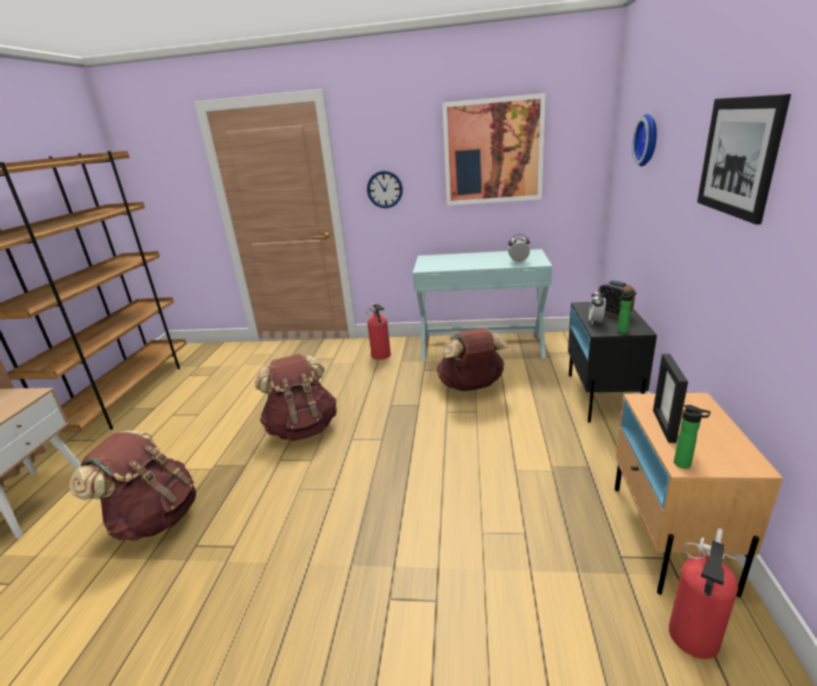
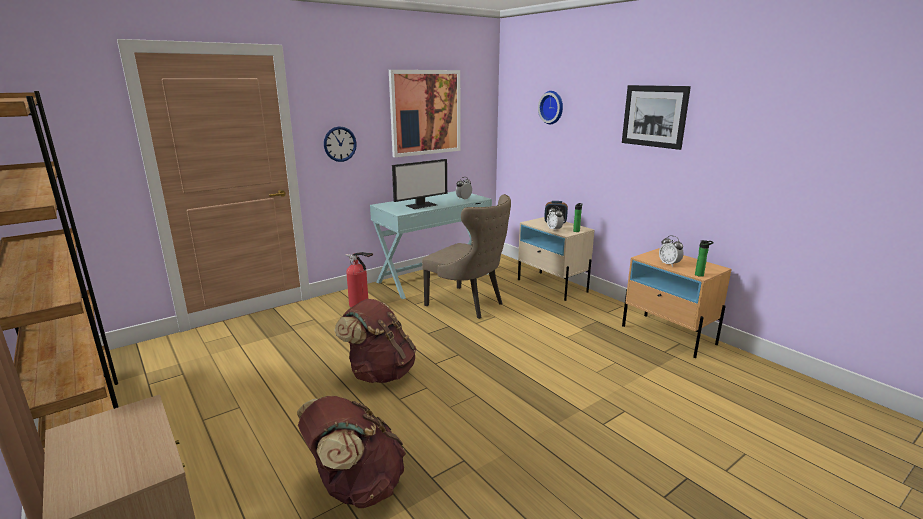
camera: 45 degrees left, 5 degrees down
(460, 263) = (421, 205): none -> monitor
(471, 387) = (468, 304): brown backpack -> beige chair
(601, 396) = (552, 286): black nightstand -> beige nightstand
(665, 426) = (669, 264): picture frame -> alarm clock
(692, 640) = (725, 367): fire extinguisher -> none

